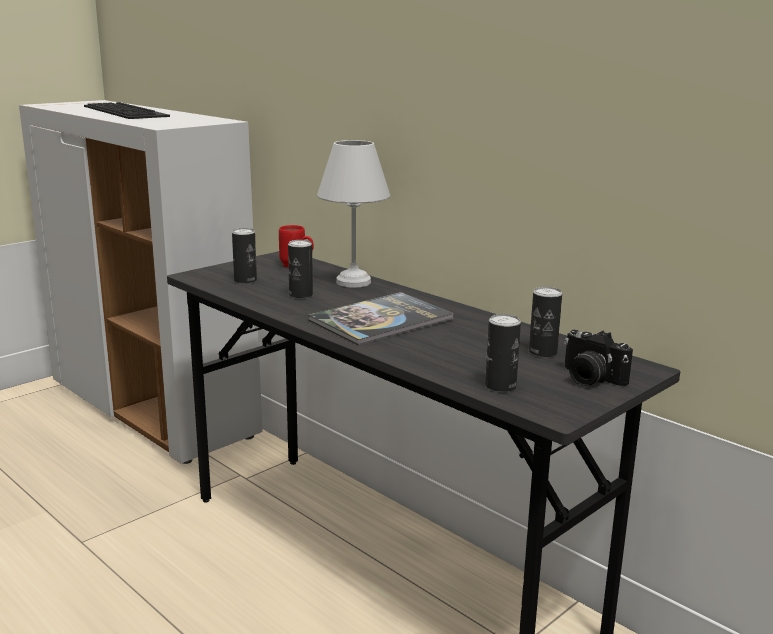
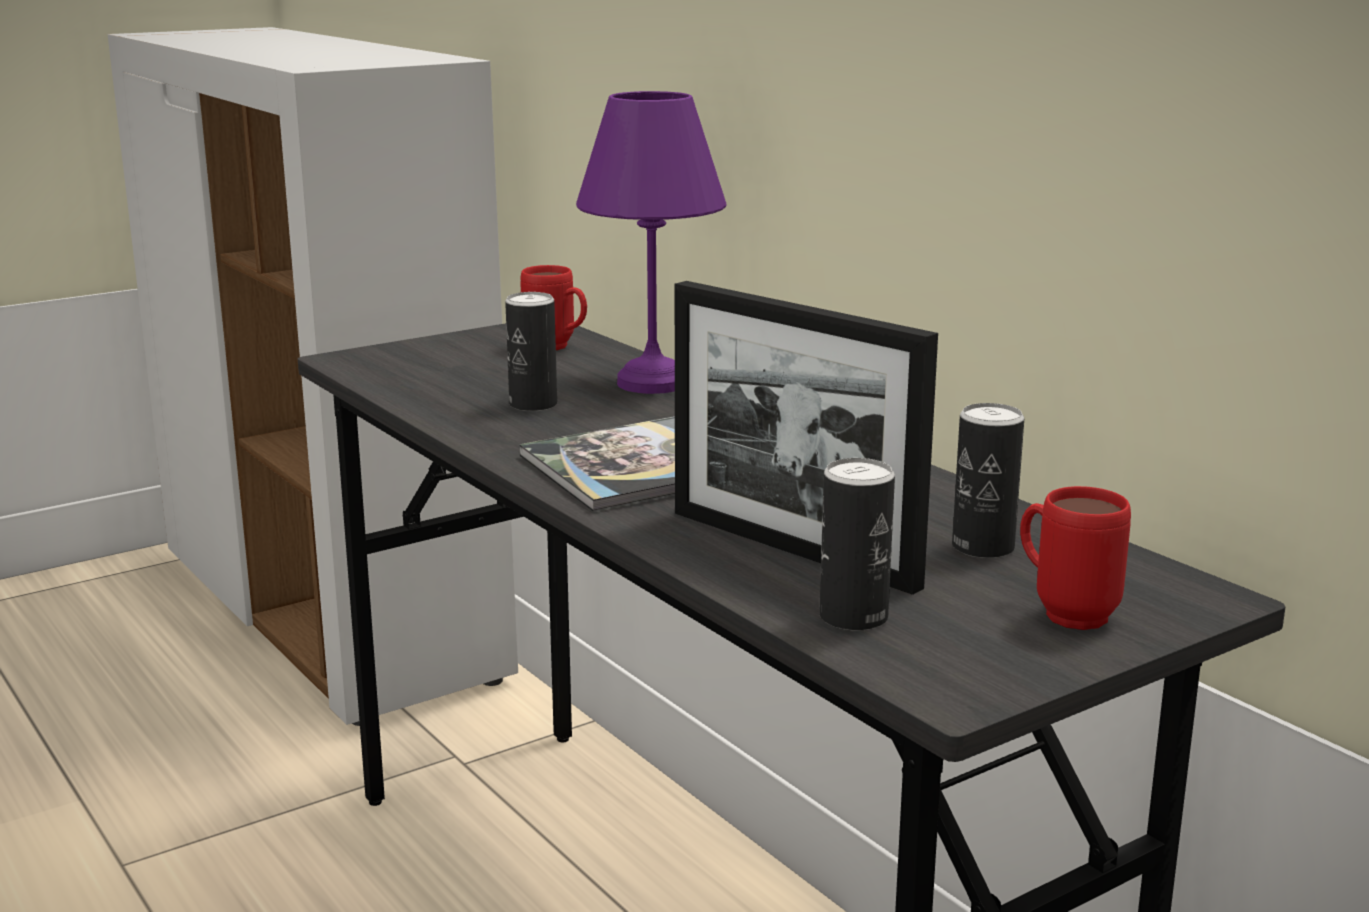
camera: 10 degrees right, 0 degrees up
(128, 111) = (285, 44): keyboard -> none
(245, 280) = (440, 373): can -> none
(354, 282) = (654, 384): white table lamp -> purple table lamp
(458, 357) = (792, 549): none -> picture frame
(589, 379) = (1063, 612): camera -> red mug

